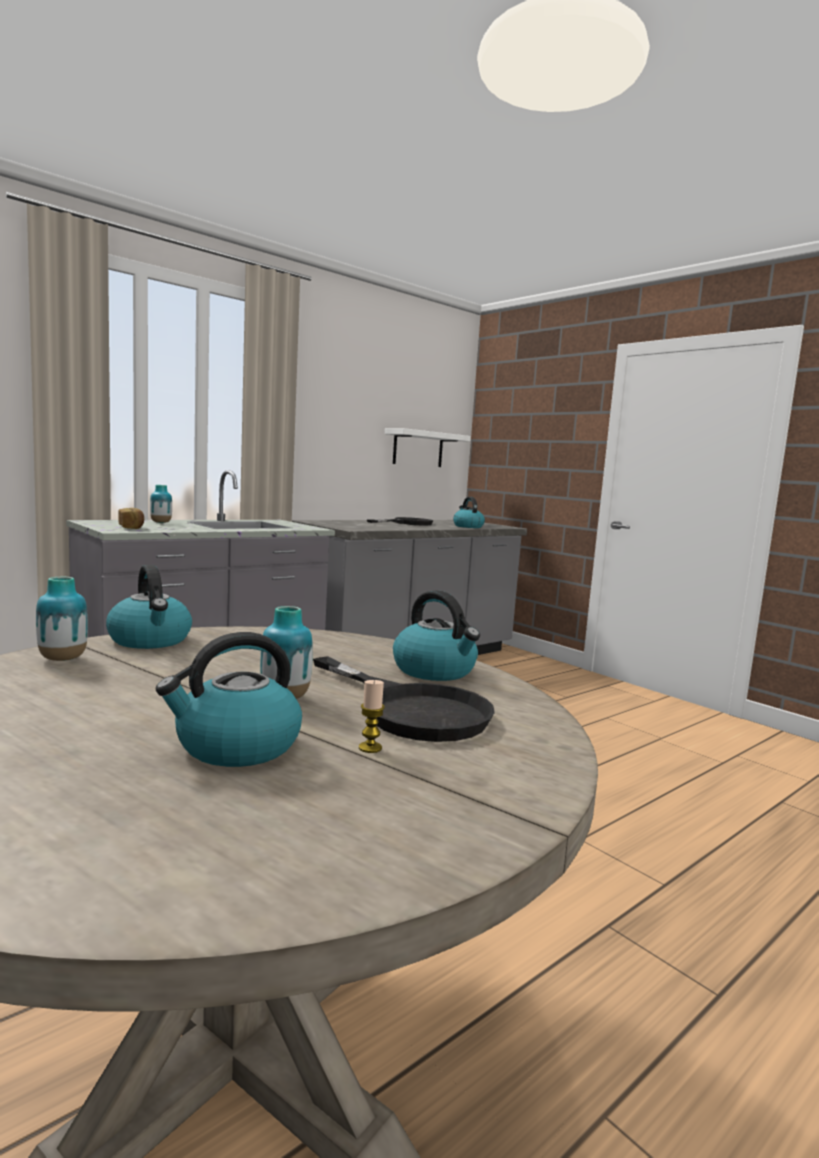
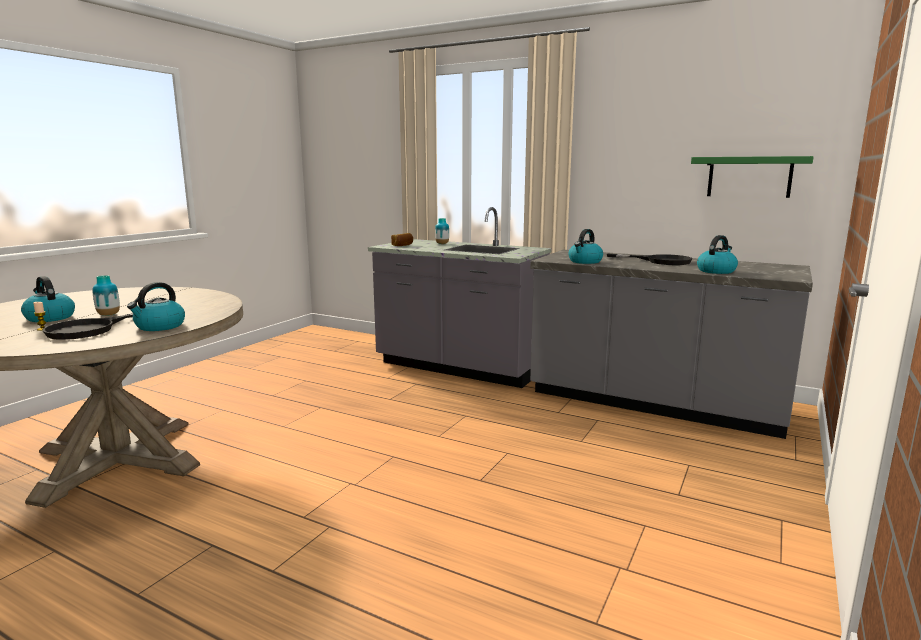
camera: 70 degrees right, 5 degrees up
(63, 659) = (159, 291): vase -> none
(150, 640) = (196, 293): kettle -> kettle (585, 261)
(418, 448) = (749, 177): white shelf -> green shelf

